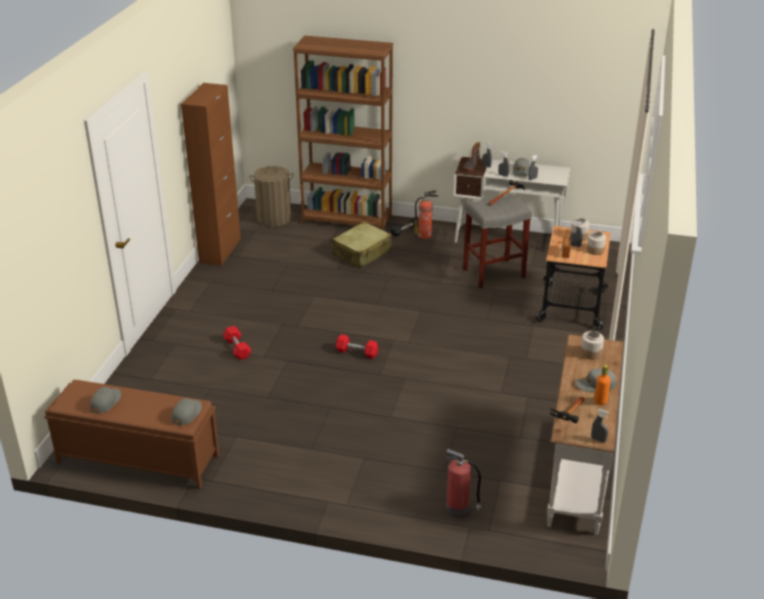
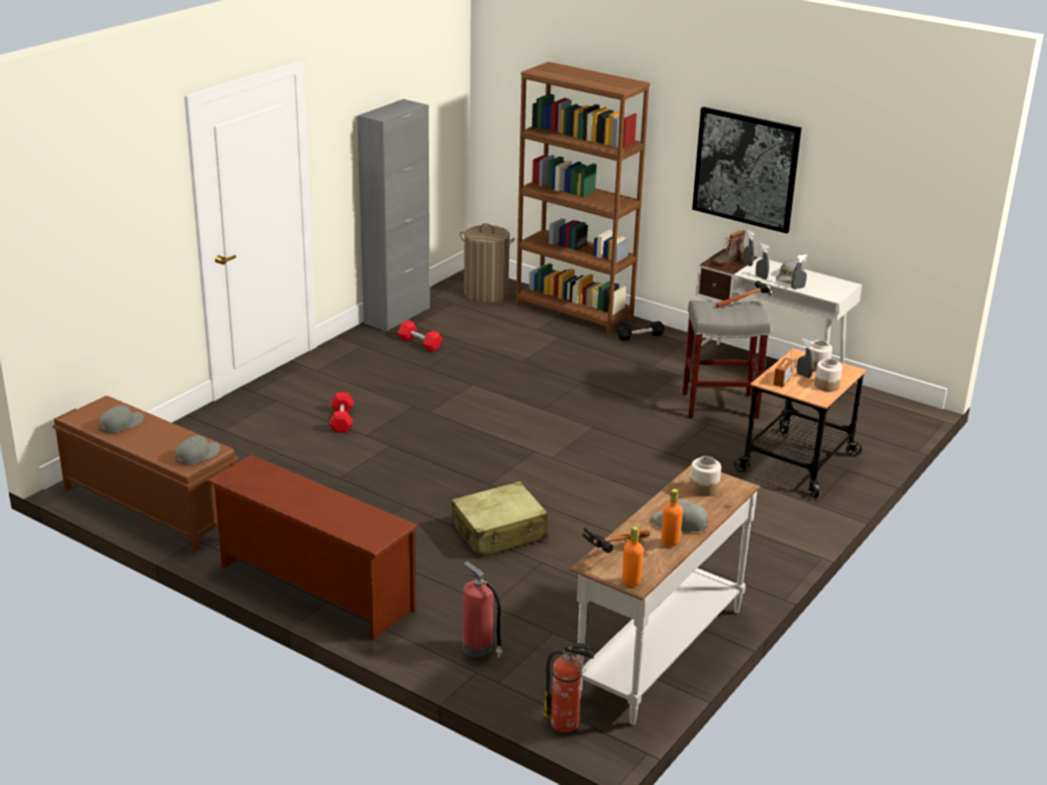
camera: 20 degrees right, 5 degrees down
(220, 251) = (397, 316): brown cabinet -> grey cabinet
(309, 493) = (313, 588): none -> brown shoe rack
(357, 352) = (479, 455): red dumbbell -> red dumbbell (420, 343)
(362, 253) = (566, 350): beige suitcase -> beige suitcase (499, 532)
(425, 235) = (661, 346): fire extinguisher -> fire extinguisher (566, 723)
(475, 97) = (746, 169): none -> picture
(598, 440) = (631, 581): grey spray bottle -> orange bottle

